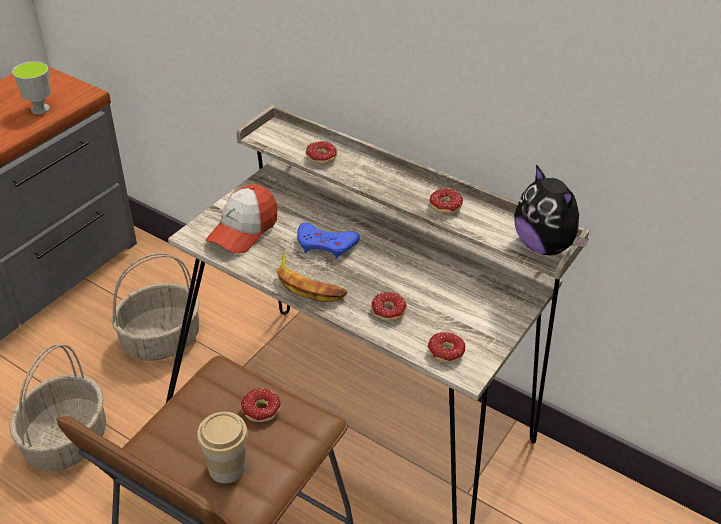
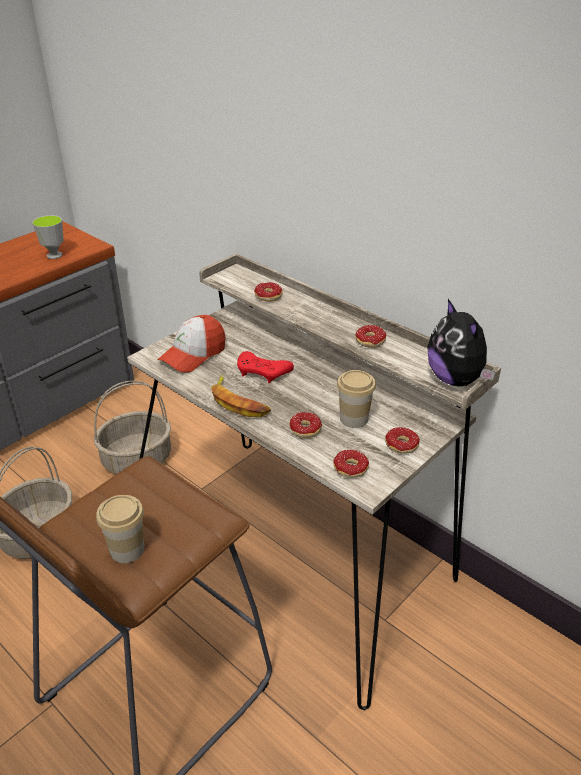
camera: 10 degrees right, 5 degrees down
(259, 415) = (168, 508): donut -> donut (400, 449)
(326, 244) = (263, 371): blue game controller -> red game controller
(437, 294) = (354, 419): none -> cup

